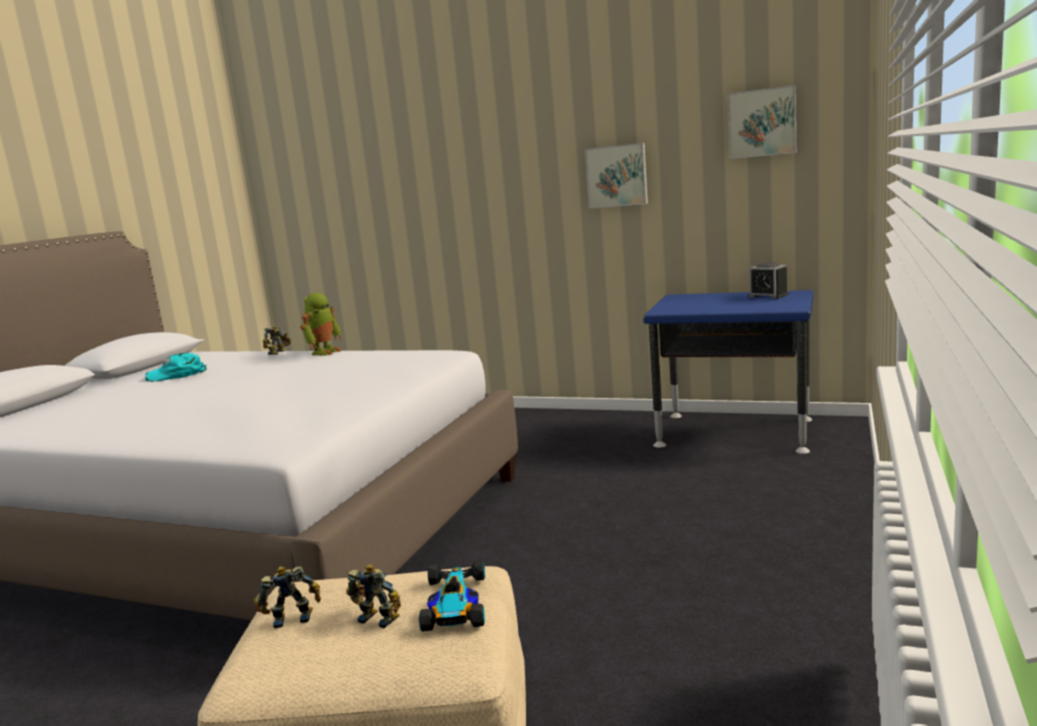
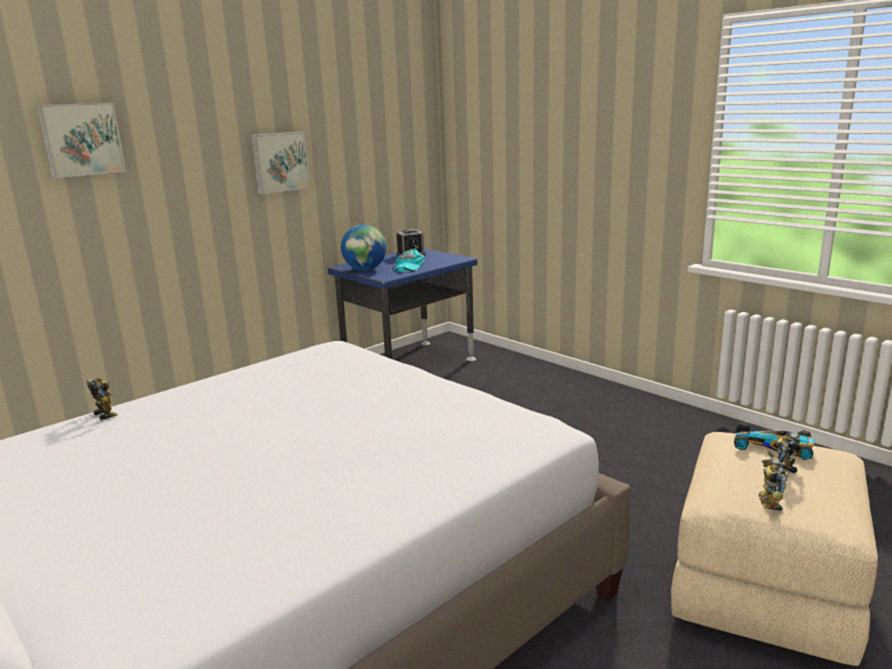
camera: 65 degrees left, 5 degrees up
(177, 375) = (65, 484): turquoise cap -> turquoise cap (408, 266)
(324, 352) = (182, 390): toy robot -> none
(676, 302) = (365, 269): none -> globe
(762, 123) = (382, 120): picture -> picture (81, 139)

